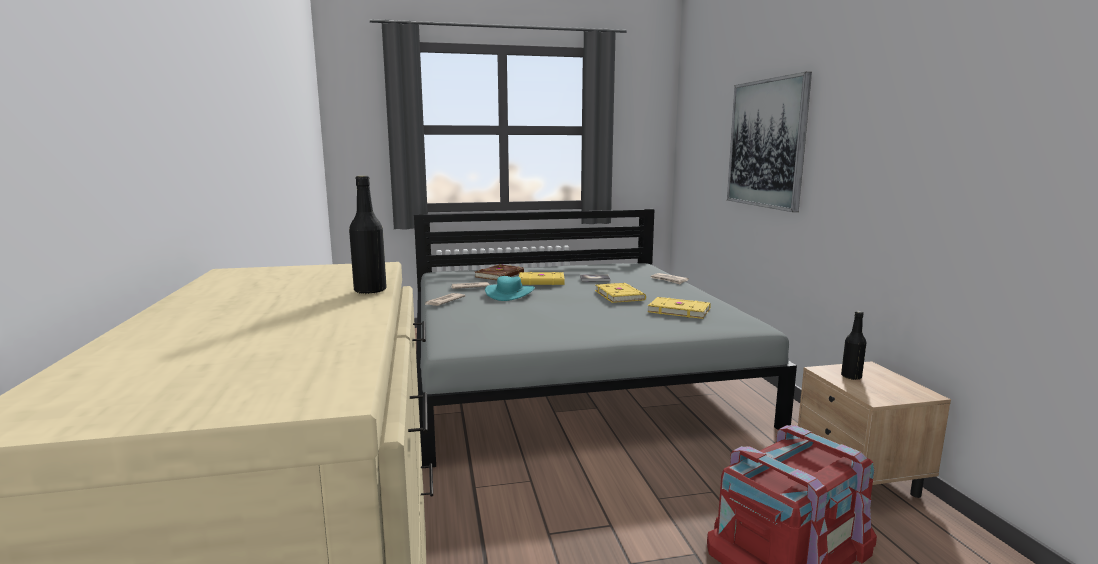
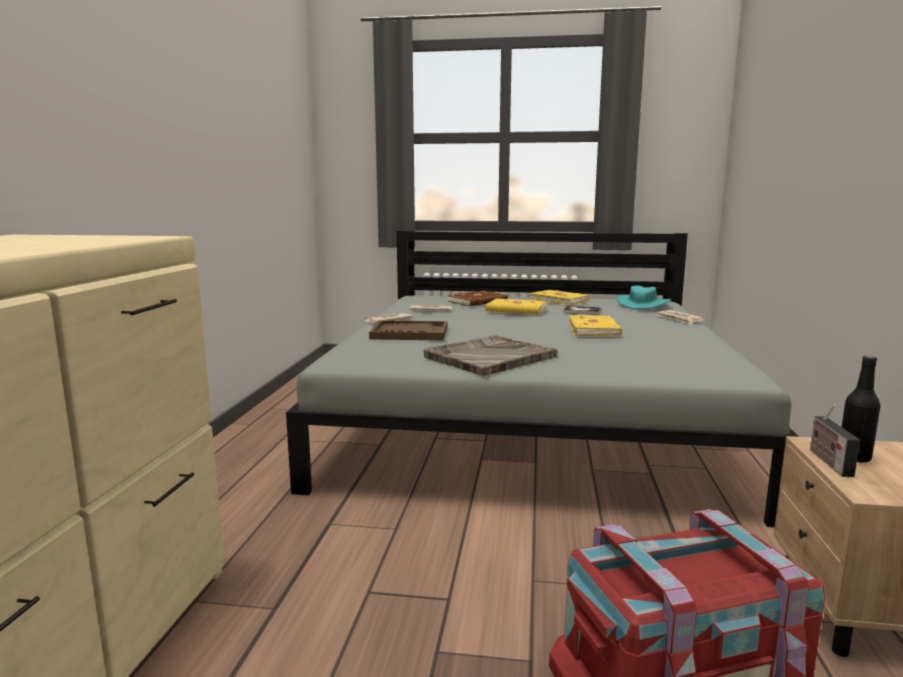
camera: 20 degrees right, 0 degrees up
(370, 291) = (66, 247): black bottle -> none
(479, 313) = (409, 333): none -> brown tray
(510, 293) = (466, 318): turquoise hat -> turquoise hat (643, 304)
(568, 329) = (489, 357): none -> grey tray
(678, 310) = (654, 350): yellow book -> yellow book (559, 300)
(766, 143) = (815, 131): picture -> none
(840, 381) = (828, 461): none -> radio

